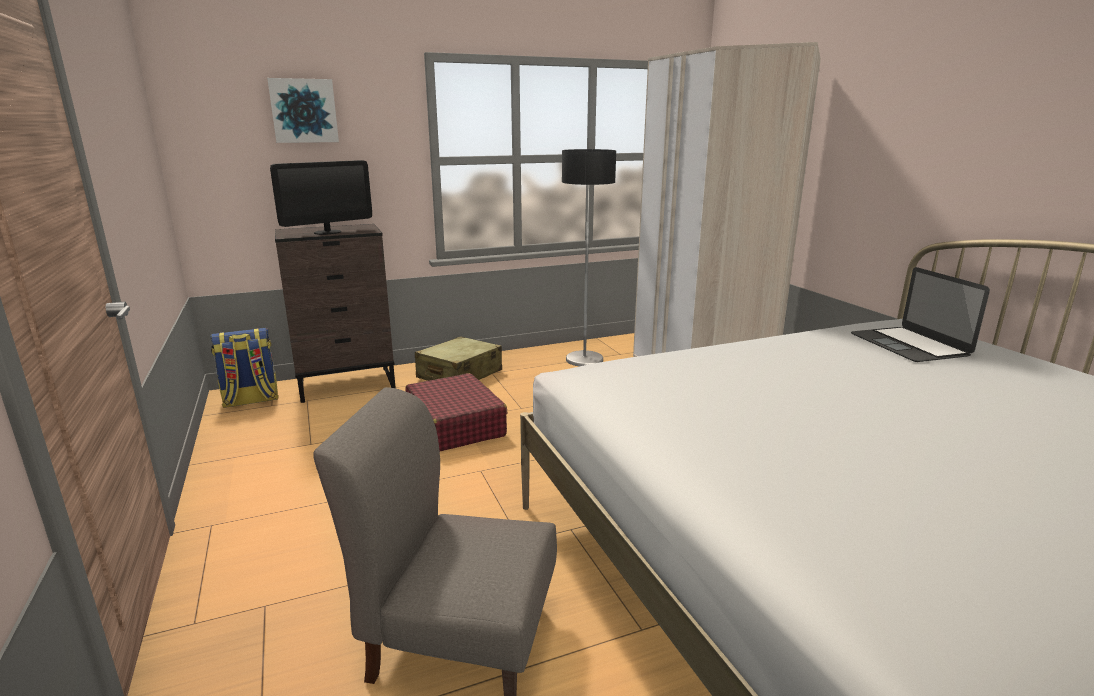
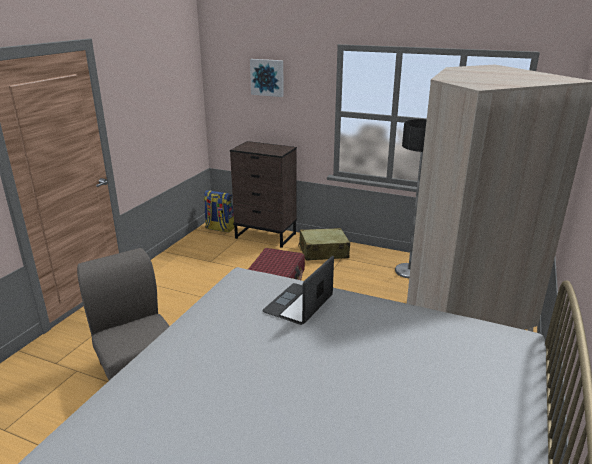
camera: 45 degrees right, 5 degrees up
(327, 232) = (260, 149): monitor -> none
(909, 344) = (446, 346): laptop -> laptop (298, 304)

